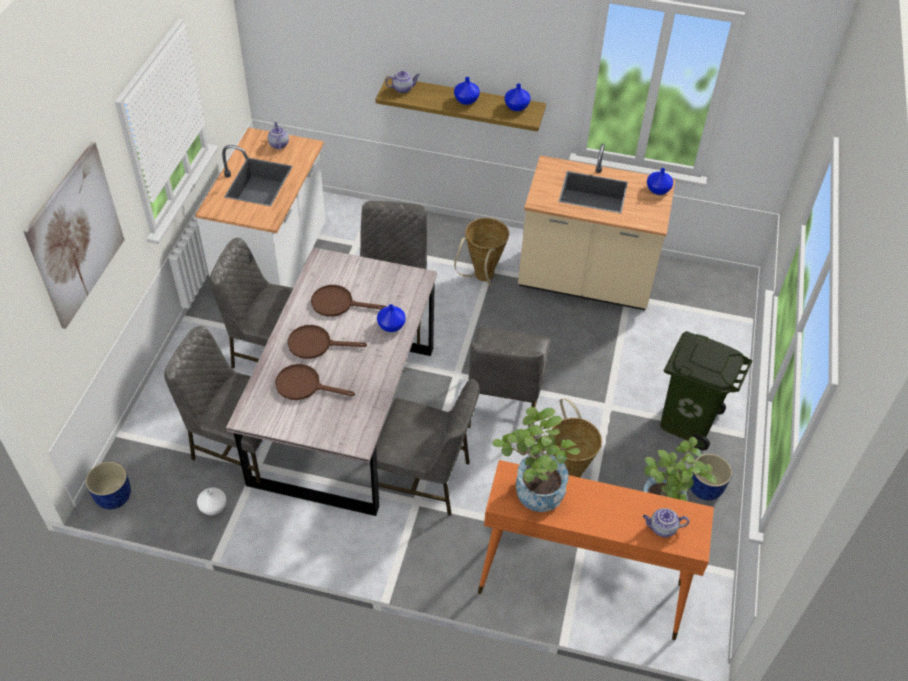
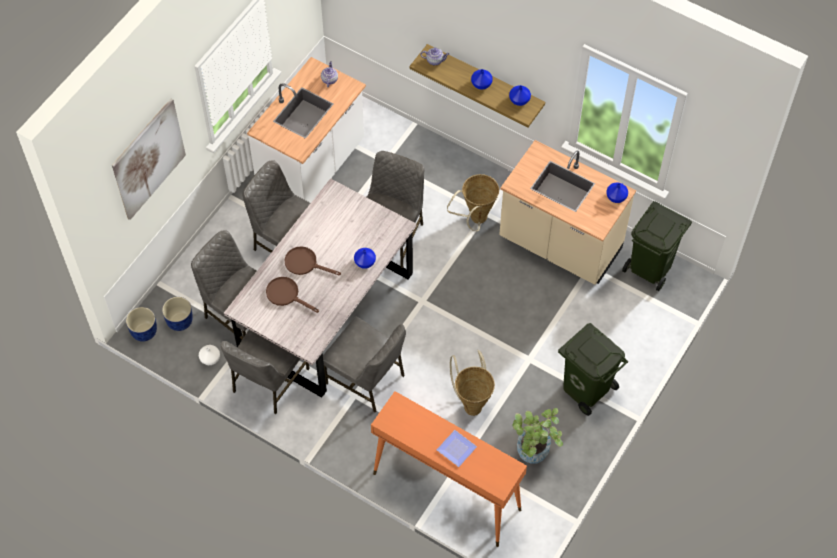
camera: 20 degrees right, 10 degrees up
(338, 303) = (332, 233): brown frying pan -> none
(503, 405) = (448, 336): grey chair -> grey chair (269, 380)
(532, 493) = (407, 421): potted plant -> none
(614, 513) = (456, 450): none -> plate
(662, 528) = (483, 470): teapot -> none
(692, 282) = (651, 267): none -> green trash can
(705, 487) = (574, 444): blue planter -> blue planter (180, 321)

